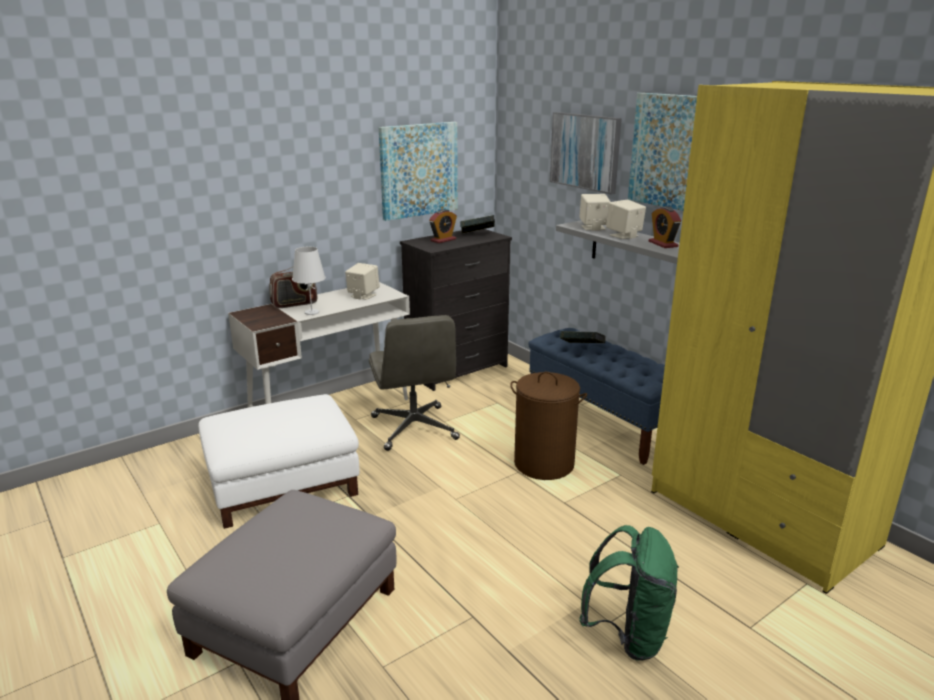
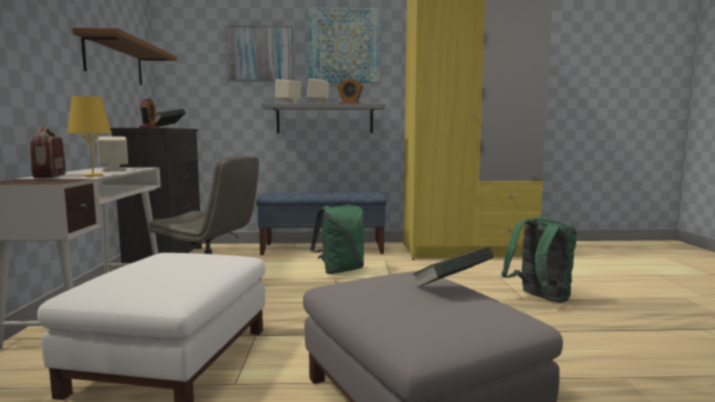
camera: 55 degrees left, 15 degrees down
(294, 304) = (49, 176): radio -> radio turned 150 degrees clockwise
(311, 312) = (93, 175): white table lamp -> yellow table lamp
(418, 170) = (114, 61): picture -> brown shelf
(544, 464) = (340, 270): brown laundry basket -> green backpack
(582, 349) = (304, 193): book -> book (451, 288)

